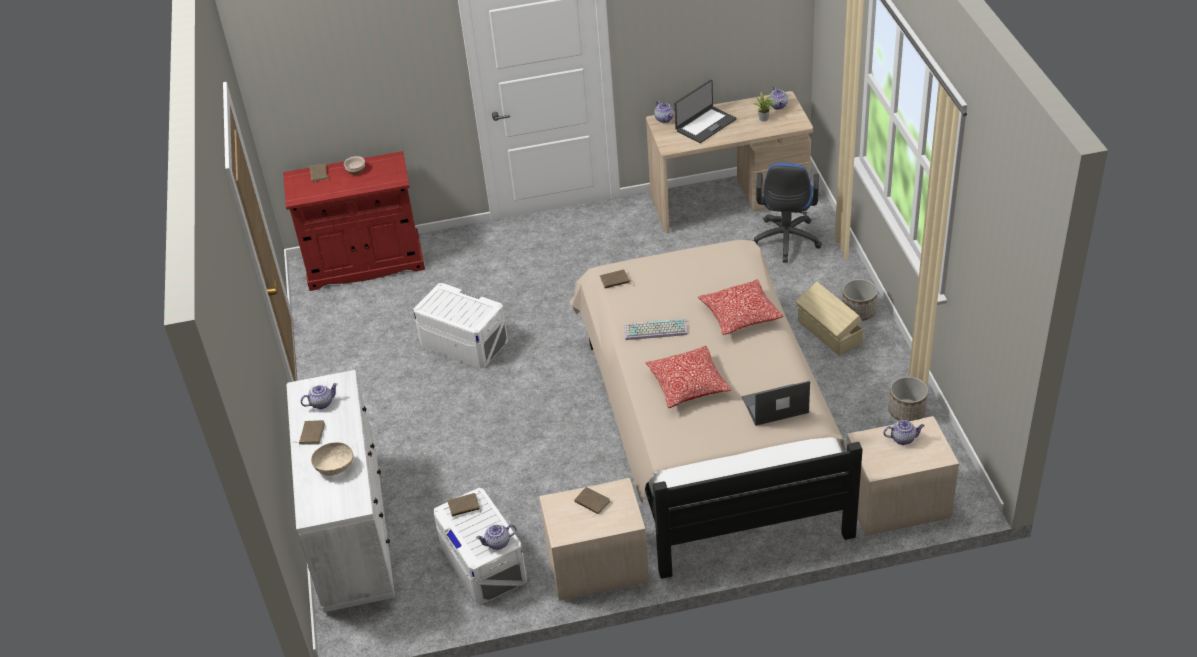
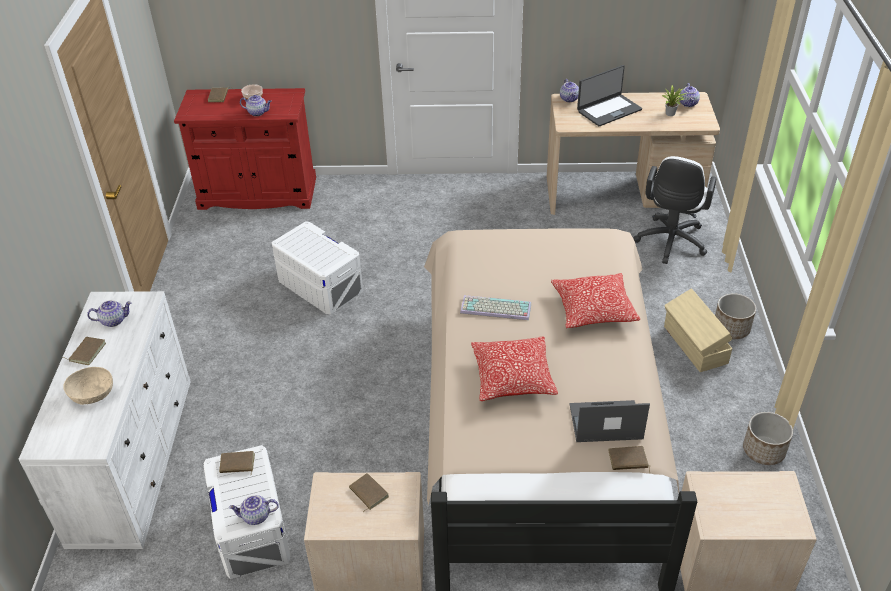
camera: 10 degrees right, 0 degrees up
(615, 281) = (469, 248): brown book -> brown book (628, 461)
(786, 242) = (670, 243): blue office chair -> white office chair
(903, 438) = (752, 492): teapot -> teapot (258, 112)

